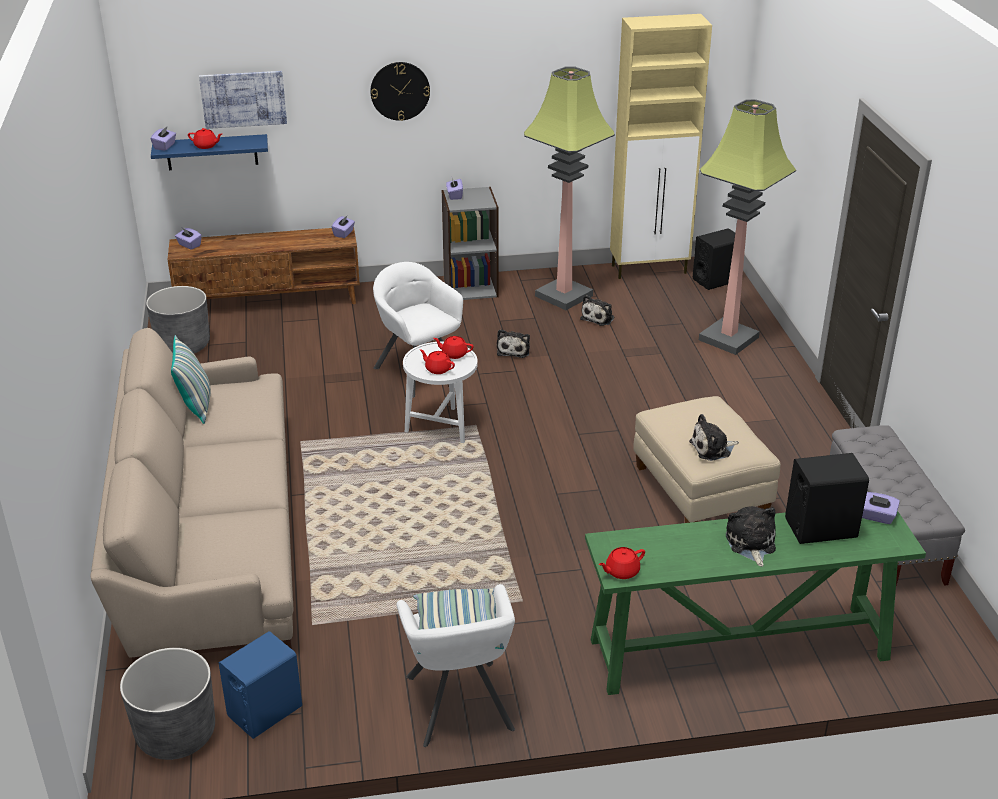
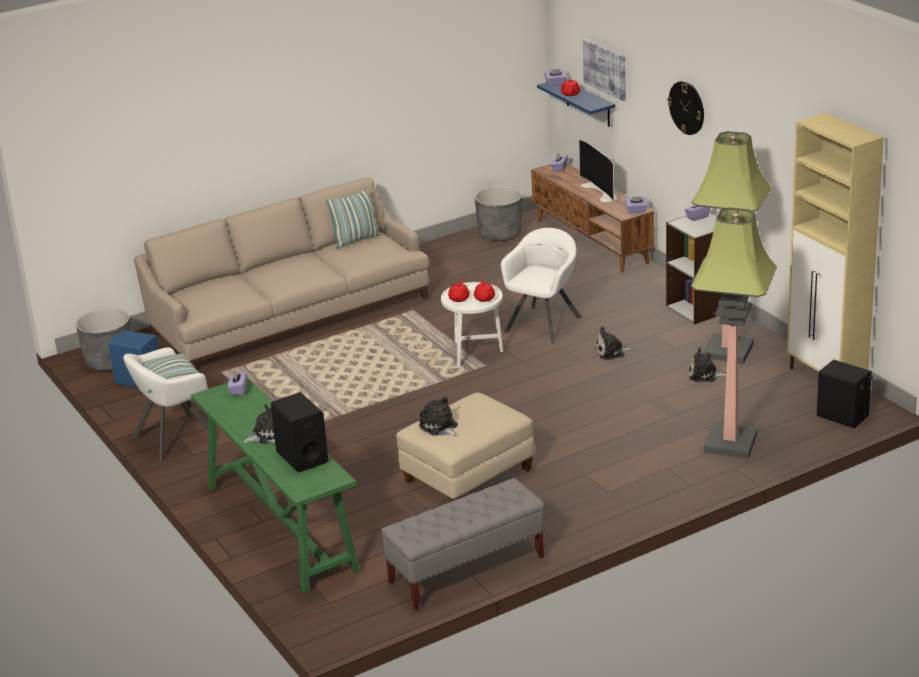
camera: 70 degrees right, 5 degrees down
(275, 238) = (601, 191): none -> television
(621, 571) = (211, 396): red teapot -> none
(877, 517) = (330, 477): purple tissue box -> purple tissue box (238, 390)

